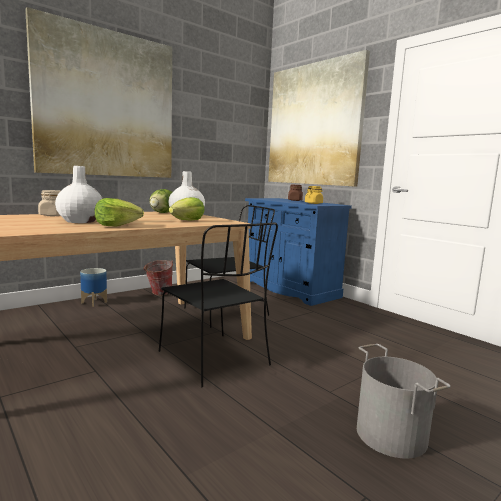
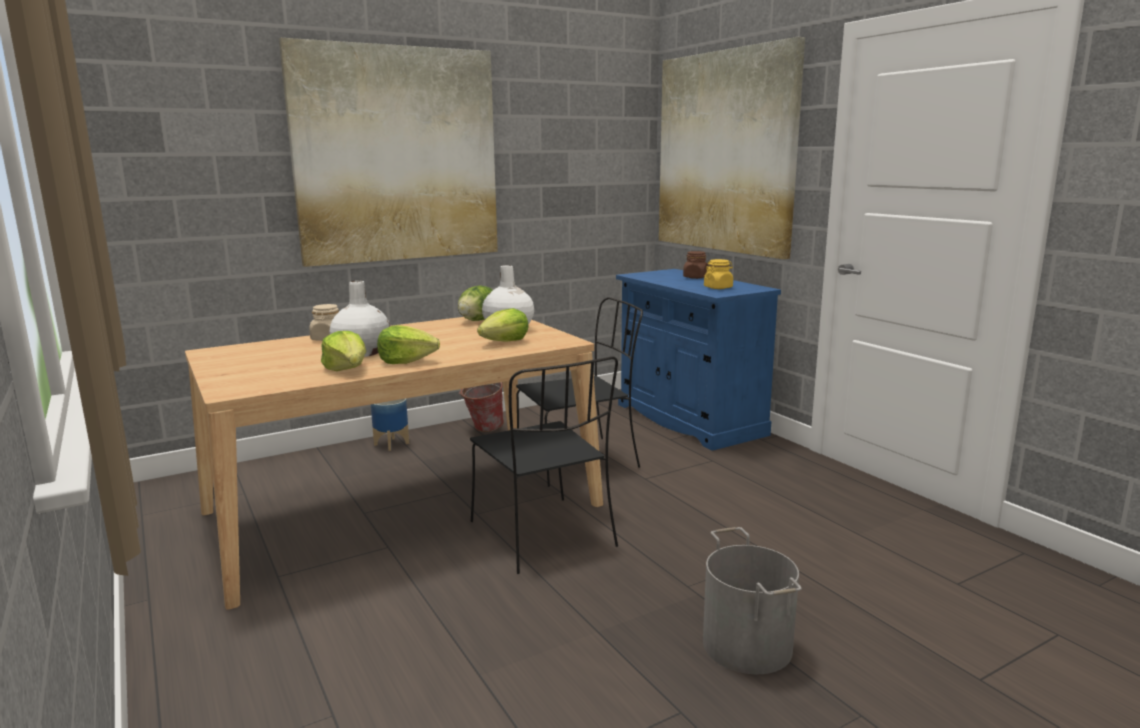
camera: 10 degrees right, 5 degrees up
(69, 227) = (347, 369): none -> lettuce

